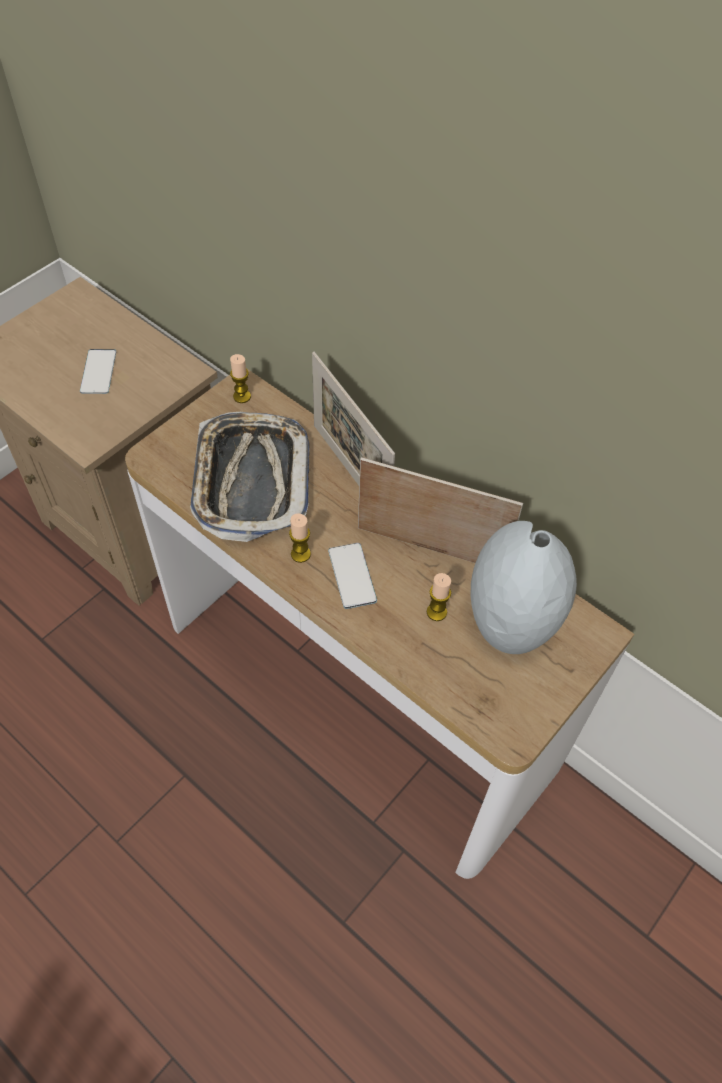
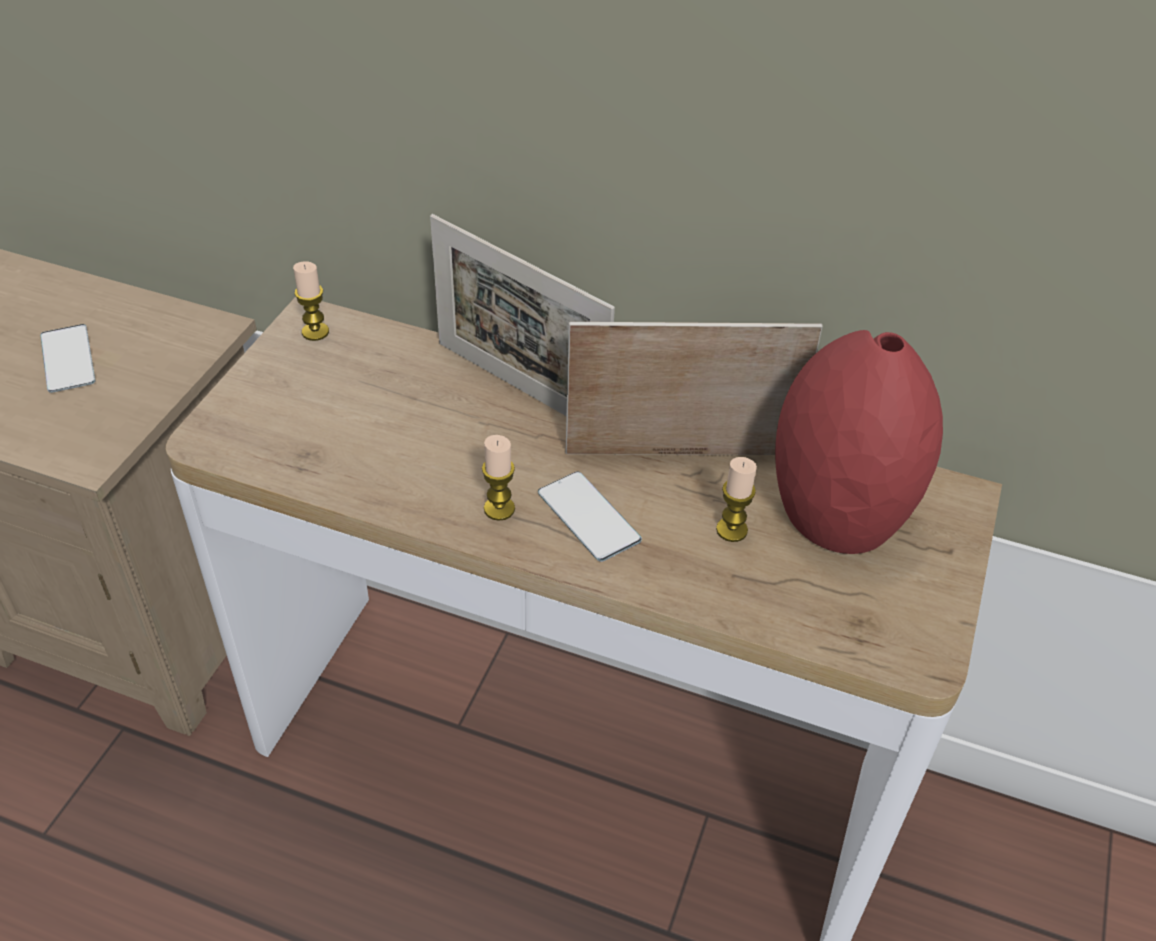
camera: 20 degrees left, 10 degrees down
(250, 480) = (378, 433): tray -> none
(510, 625) = (839, 518): grey vase -> red vase

